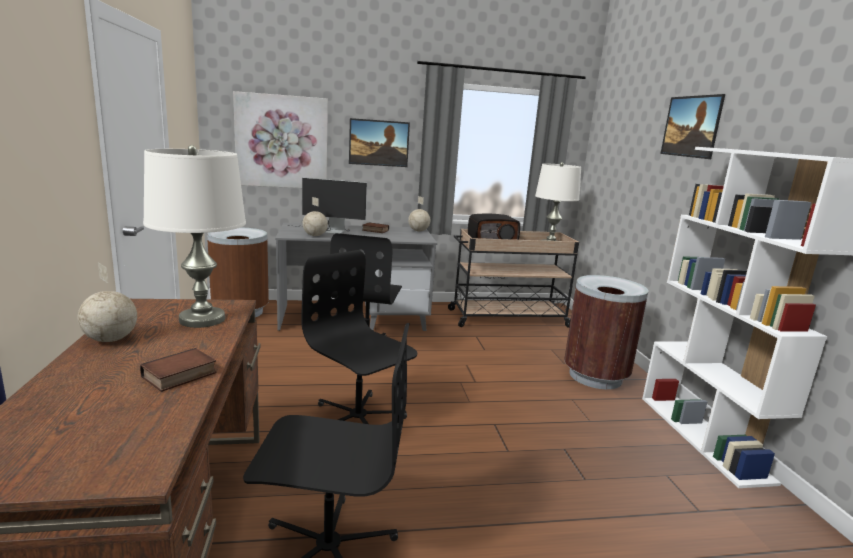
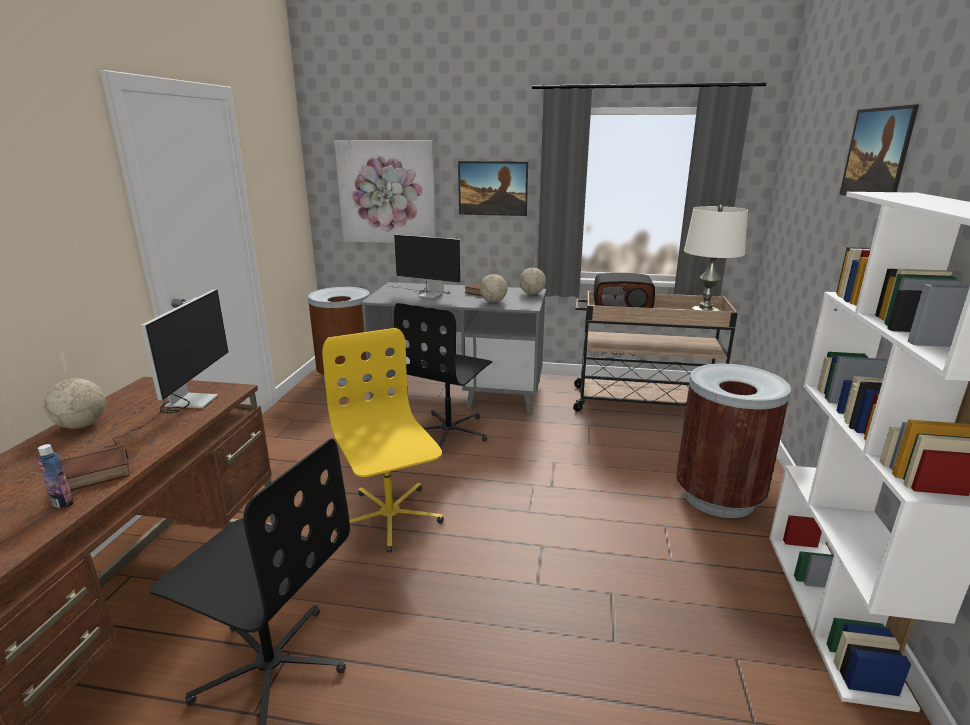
camera: 20 degrees right, 5 degrees up
(173, 398) = (62, 503): none -> bottle
(202, 319) = (182, 407): white table lamp -> monitor
(315, 235) = (404, 300): globe -> globe (493, 301)
(357, 419) = (389, 517): black office chair -> yellow office chair

